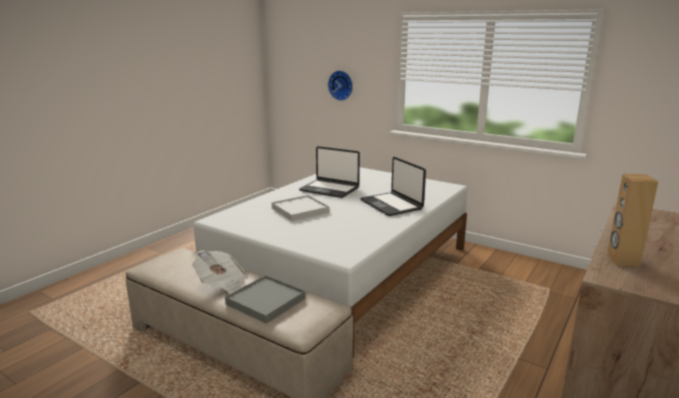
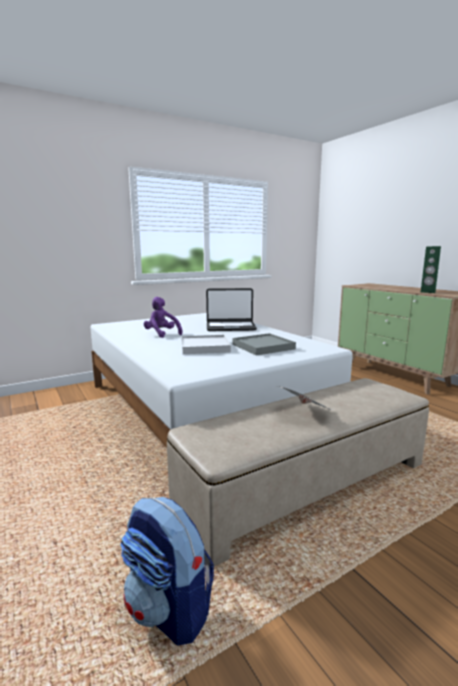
camera: 65 degrees left, 5 degrees down
(103, 323) = (169, 609): none -> backpack
(266, 301) = (352, 399): grey tray -> grey tray (263, 347)
(329, 189) = (161, 334): laptop -> purple plush toy
(341, 85) = (63, 240): wall clock -> none
(622, 261) = (428, 292): brown speaker -> green speaker

